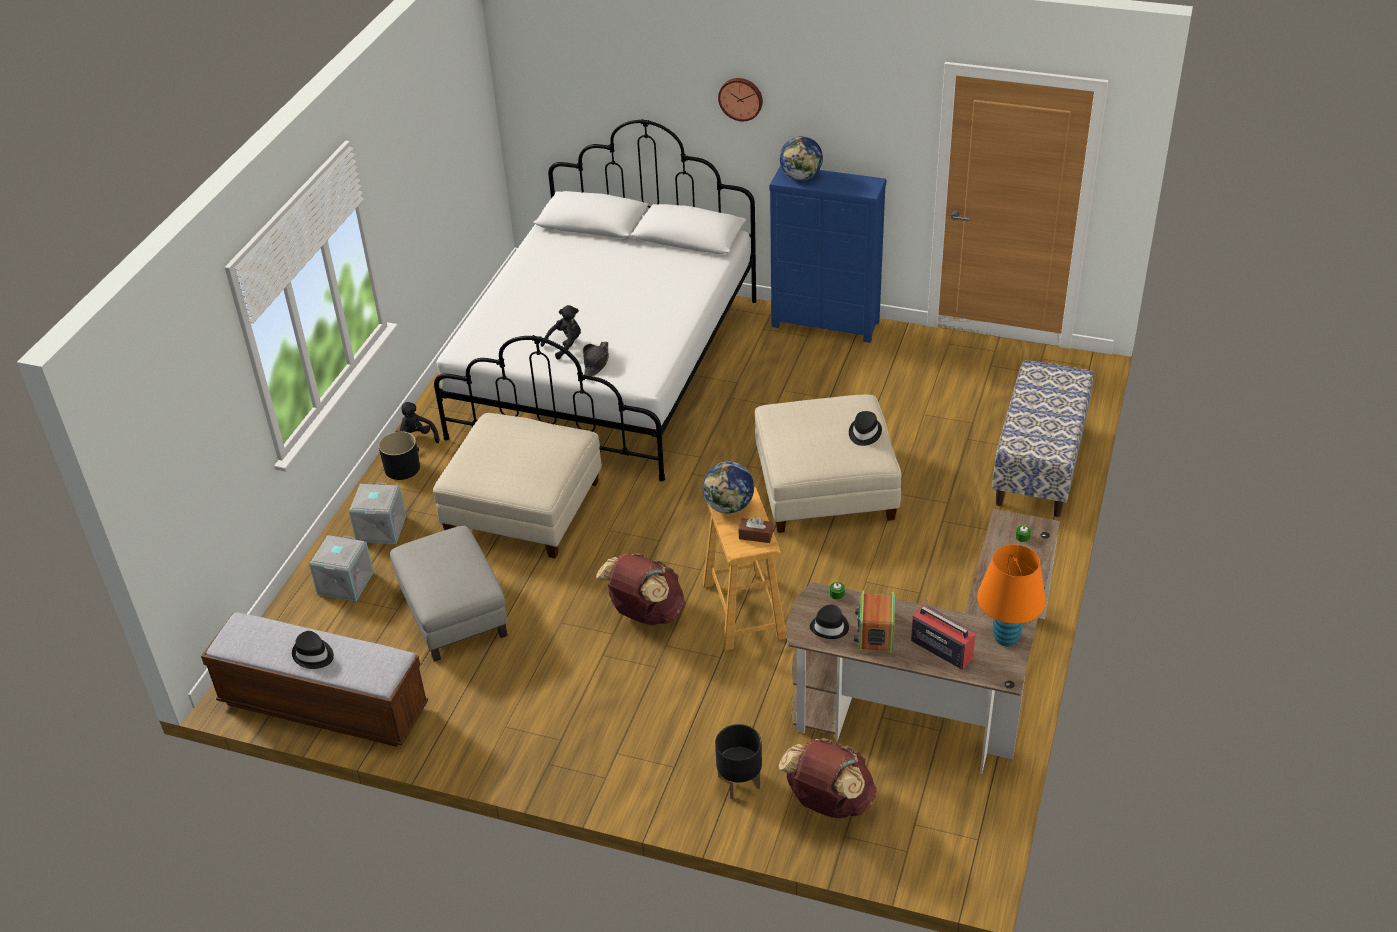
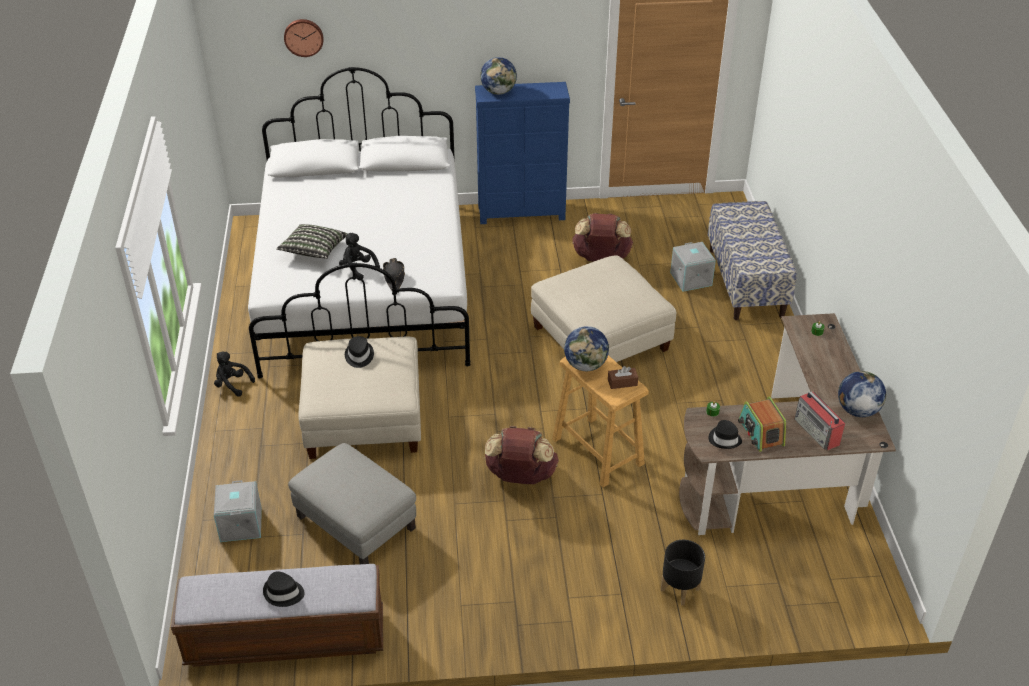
camera: 25 degrees left, 0 degrees up
(380, 528) = (245, 468): grey storage box -> grey storage box (690, 279)
(402, 468) = (233, 411): black planter -> none
(533, 316) = (313, 251): none -> pillow
(565, 345) = (357, 269): black plush toy -> black plush toy turned 75 degrees counterclockwise
(741, 98) = (437, 34): wall clock -> wall clock (303, 37)
(828, 803) = (757, 583): brown backpack -> brown backpack (601, 259)
(864, 433) = (632, 285): black hat -> black hat (359, 356)
(941, 648) = (817, 432): radio -> radio turned 135 degrees counterclockwise
(1006, 638) = (857, 410): orange table lamp -> globe

